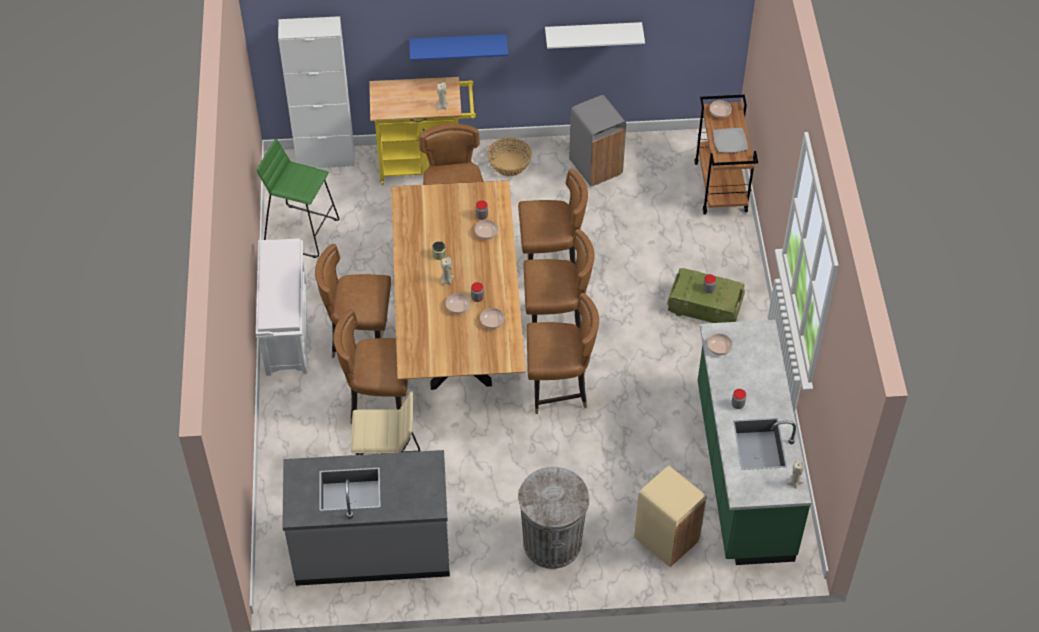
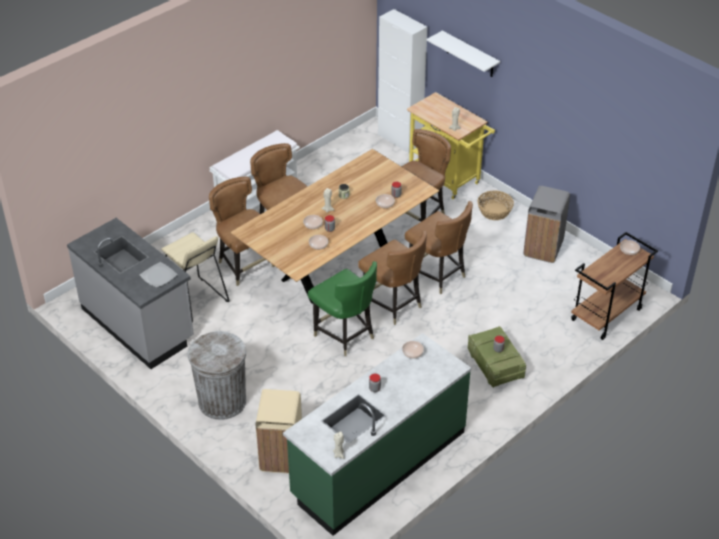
camera: 50 degrees right, 10 degrees down
(302, 231) = (335, 162): green stool -> none
(458, 46) = (493, 95): blue shelf -> none
(559, 389) = (345, 335): brown chair -> green chair
(593, 34) = (579, 137): white shelf -> white shelf (470, 55)
(730, 141) = (611, 269): plate -> plate (159, 276)

